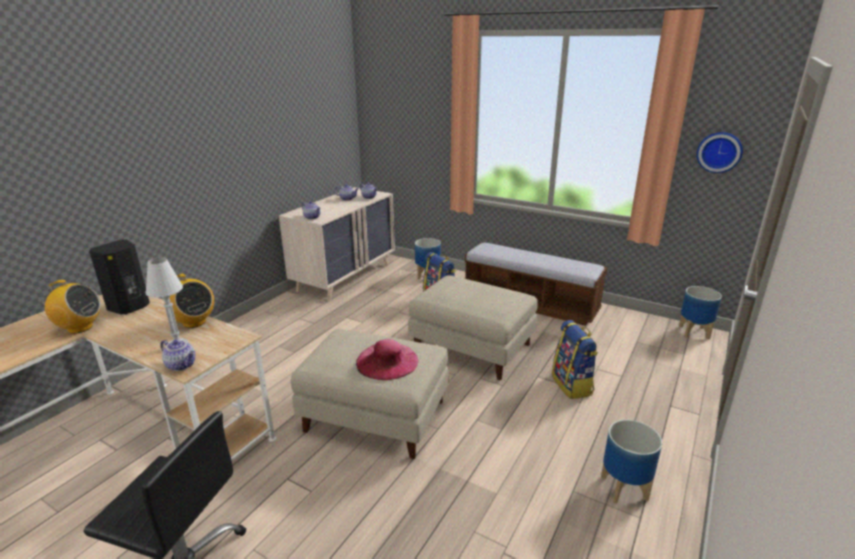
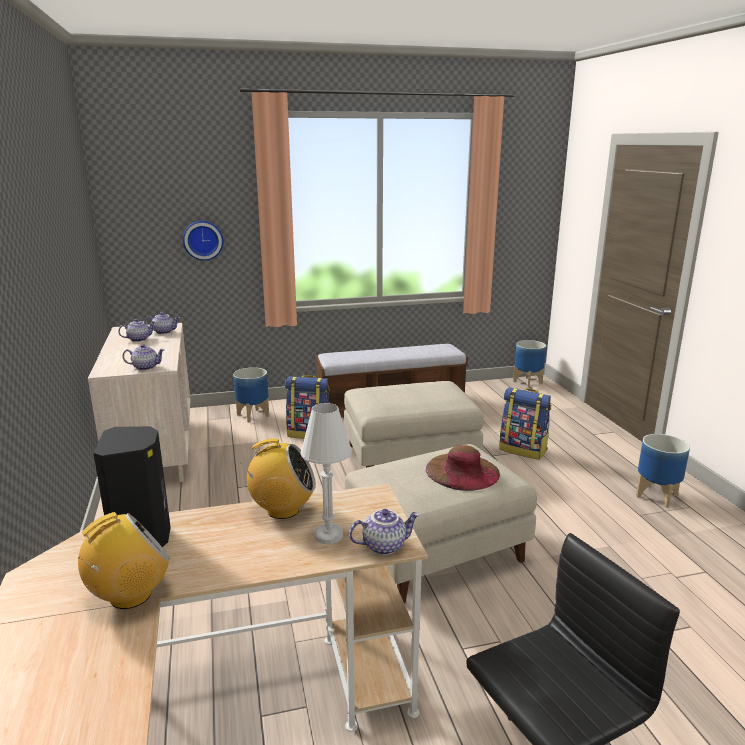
camera: 45 degrees left, 5 degrees down
(387, 361) = (462, 471): pink hat -> brown hat
(719, 152) = (520, 219): wall clock -> wall clock (203, 240)

